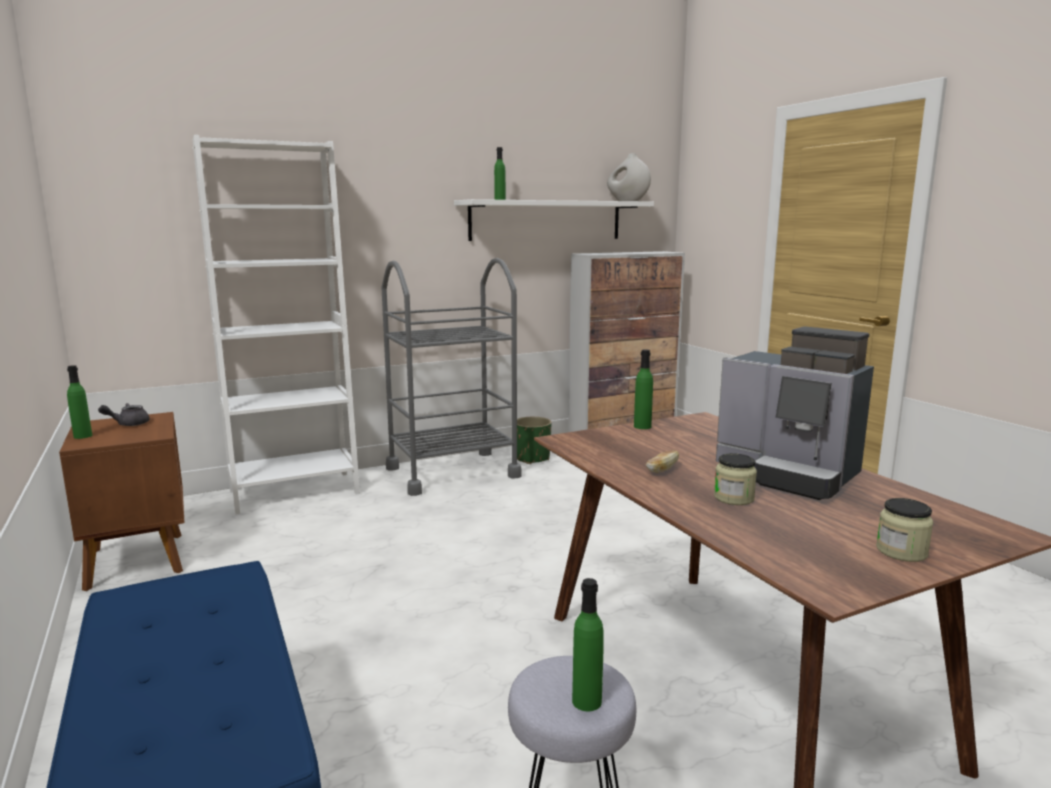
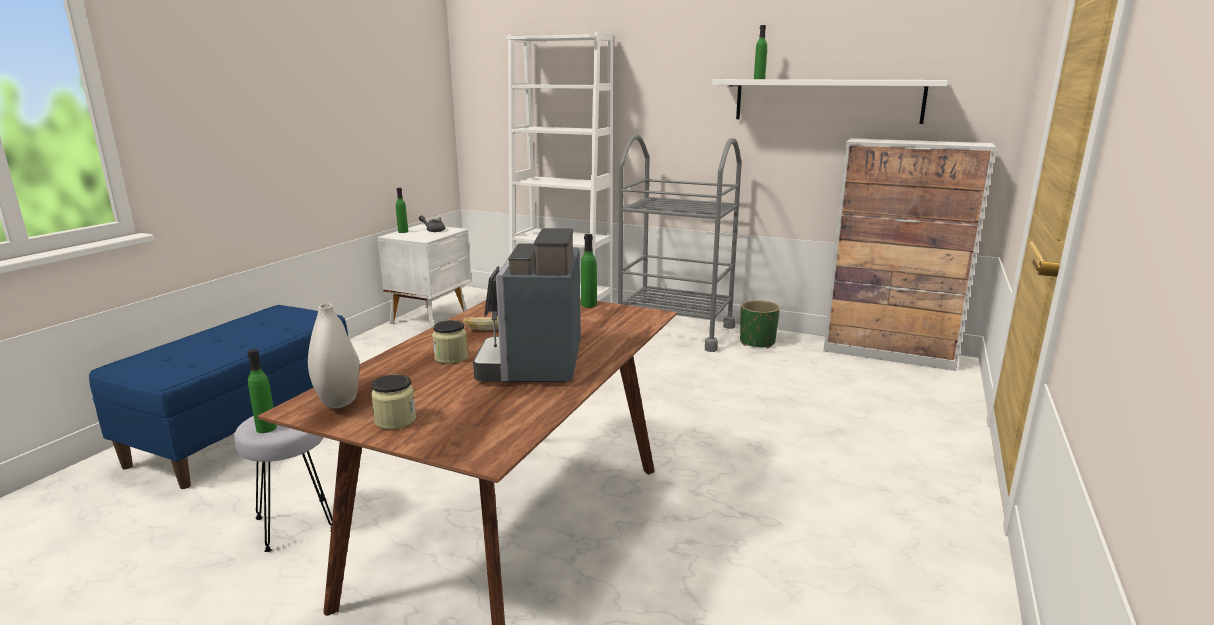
camera: 50 degrees right, 5 degrees up
(138, 559) = (431, 317): brown nightstand -> white nightstand
(627, 201) = (926, 79): white vase -> white vase (339, 399)

